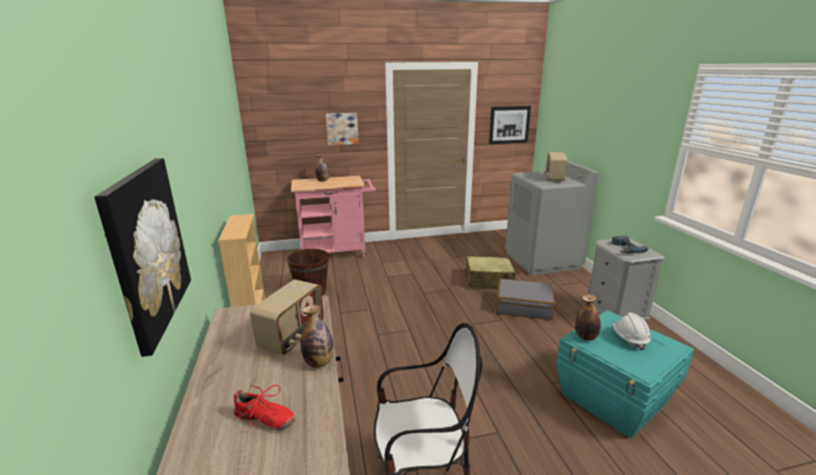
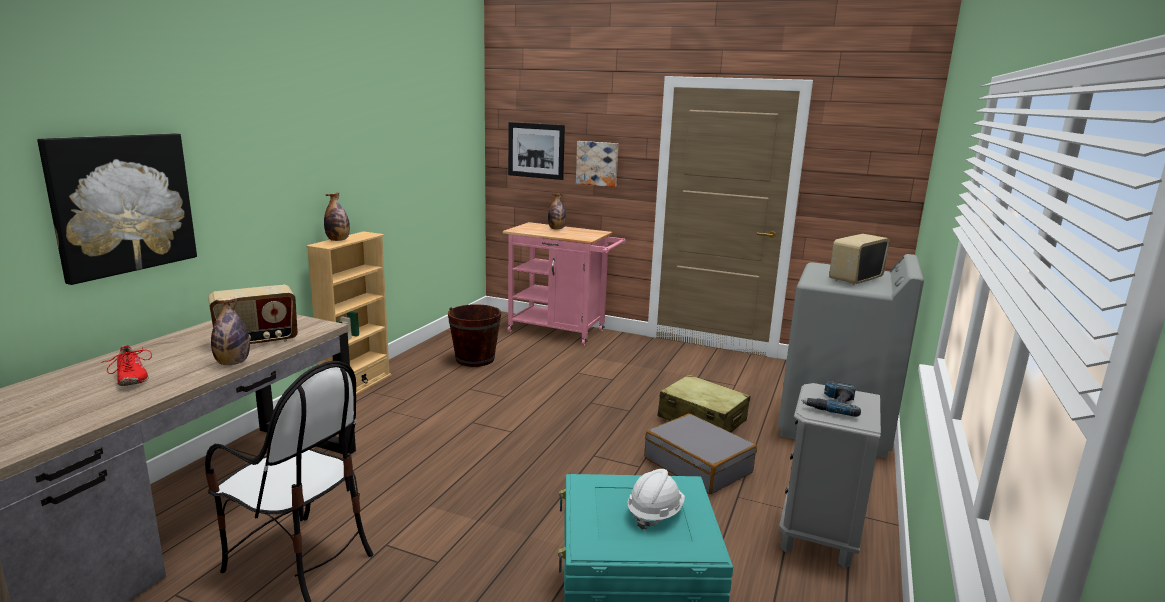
camera: 35 degrees right, 5 degrees down
(509, 125) = (866, 188): picture -> picture (536, 150)
(585, 337) = (598, 485): bottle -> bottle (338, 240)

